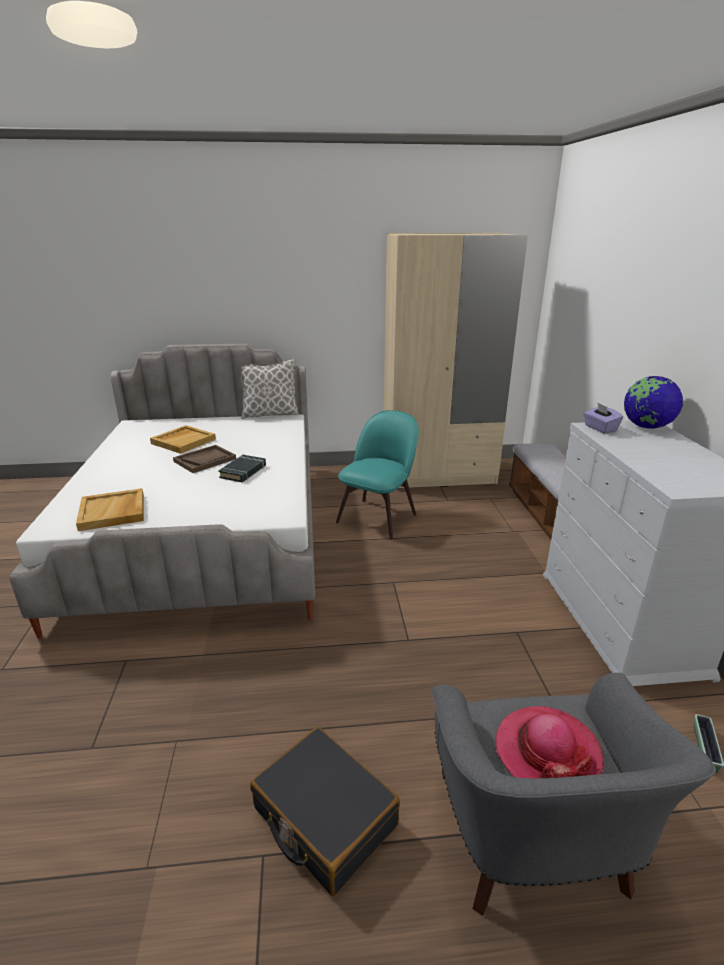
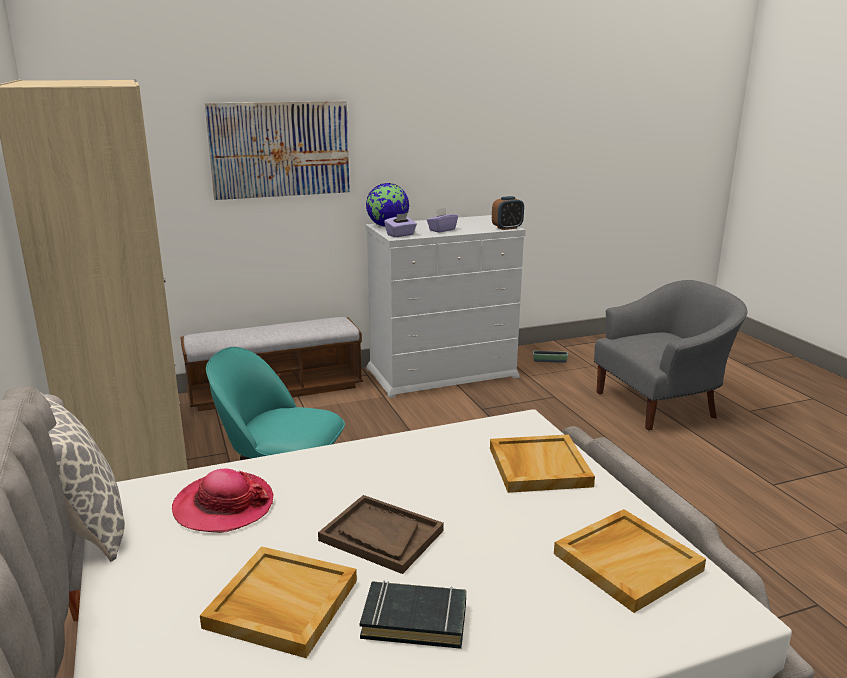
camera: 105 degrees left, 5 degrees down
(223, 508) = (538, 466): none -> beige tray
(243, 472) = (413, 481): black book -> black book (414, 620)
(324, 817) = (724, 467): black suitcase -> none
(546, 751) = (664, 341): hat -> hat (223, 506)
(631, 314) = (280, 149): none -> picture
(637, 449) = (442, 230): none -> purple tissue box
(673, 487) = (507, 228): none -> alarm clock

